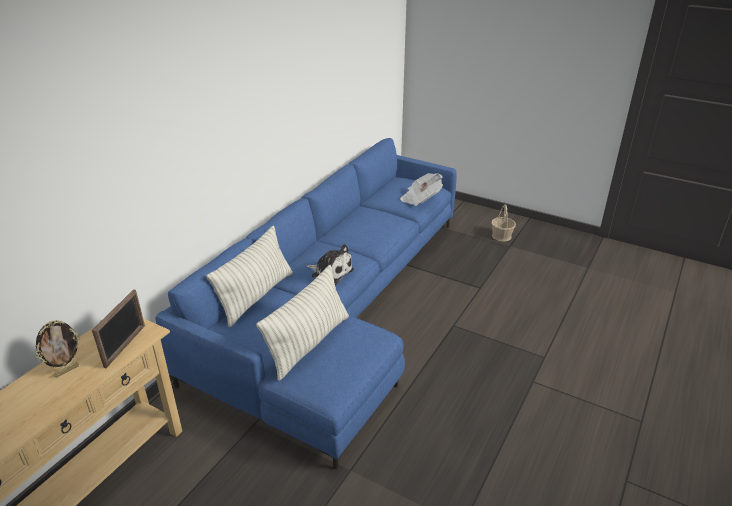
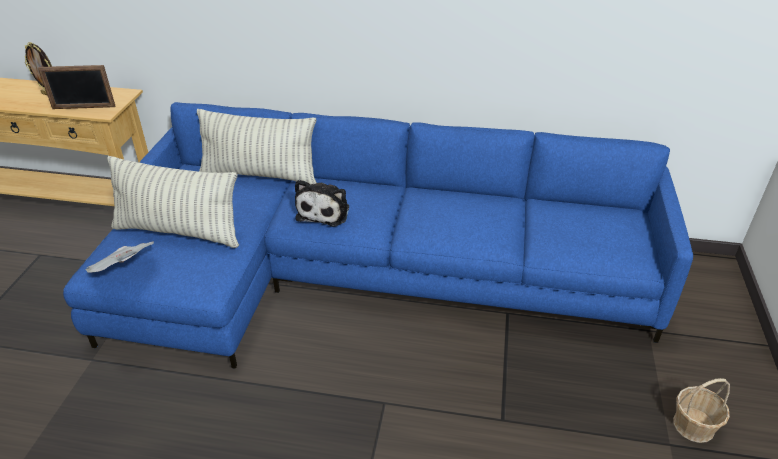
camera: 70 degrees right, 5 degrees up
(421, 199) = (580, 247): newspaper -> newspaper (124, 270)

